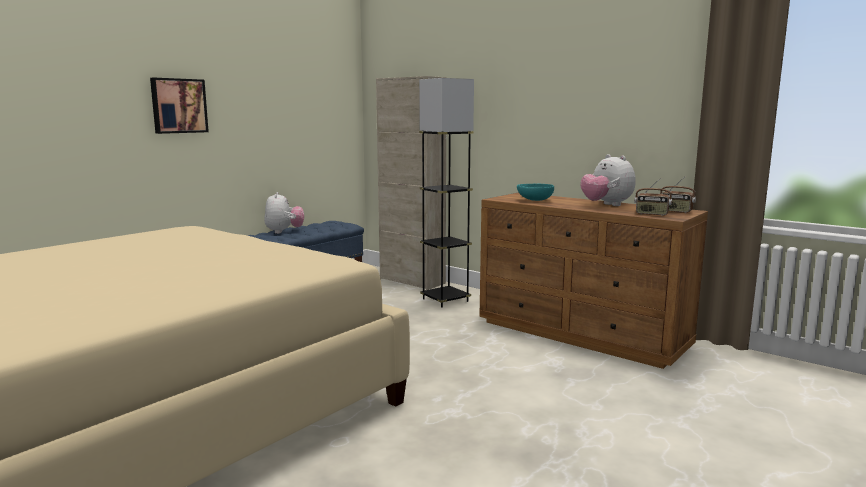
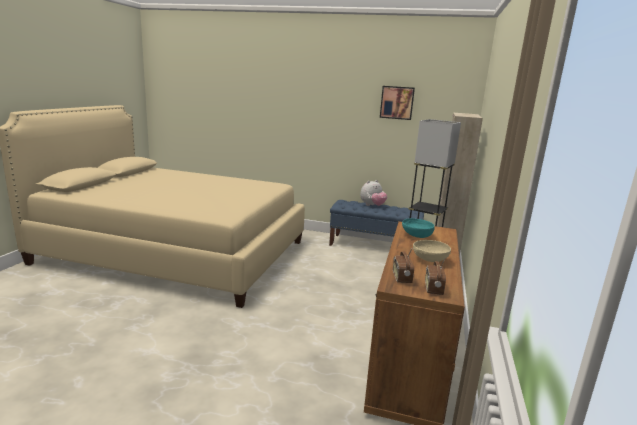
camera: 65 degrees right, 5 degrees up
(178, 106) = (326, 119): picture -> picture (397, 102)
(606, 205) = (430, 260): plush toy -> beige bowl

